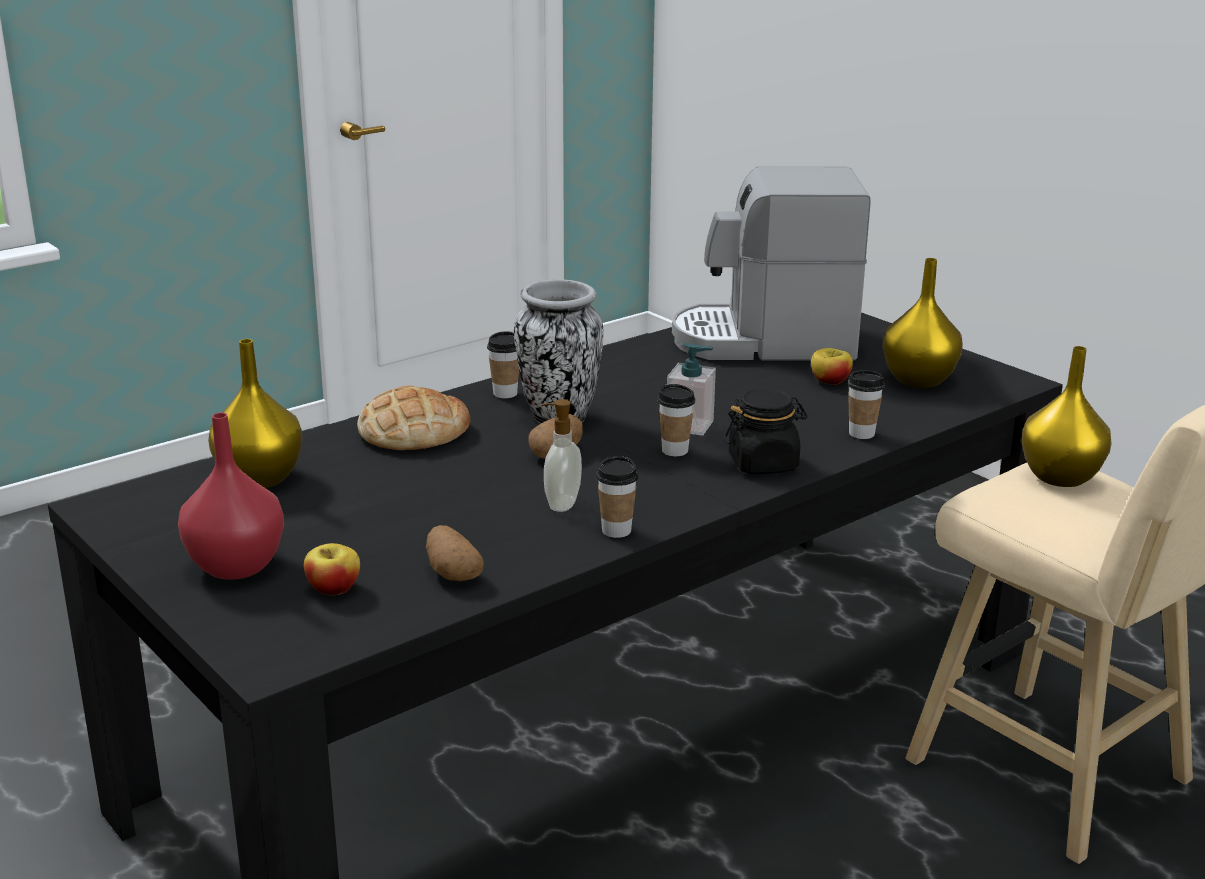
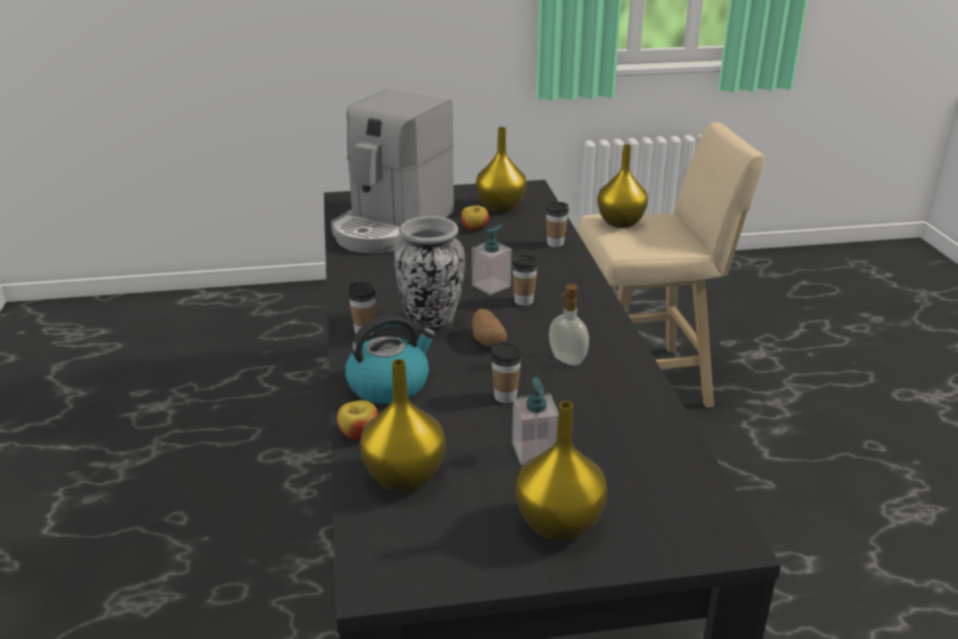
camera: 60 degrees left, 5 degrees up
(235, 565) = (557, 524): red vase -> yellow vase
(333, 589) = (628, 484): apple -> apple (359, 434)
(353, 527) = (534, 452): none -> soap dispenser
(413, 431) = (389, 385): bread -> kettle
(452, 573) = (638, 428): potato -> none
(616, 531) = (620, 352): cup -> cup (505, 397)
(763, 464) = (568, 281): black jar -> none

